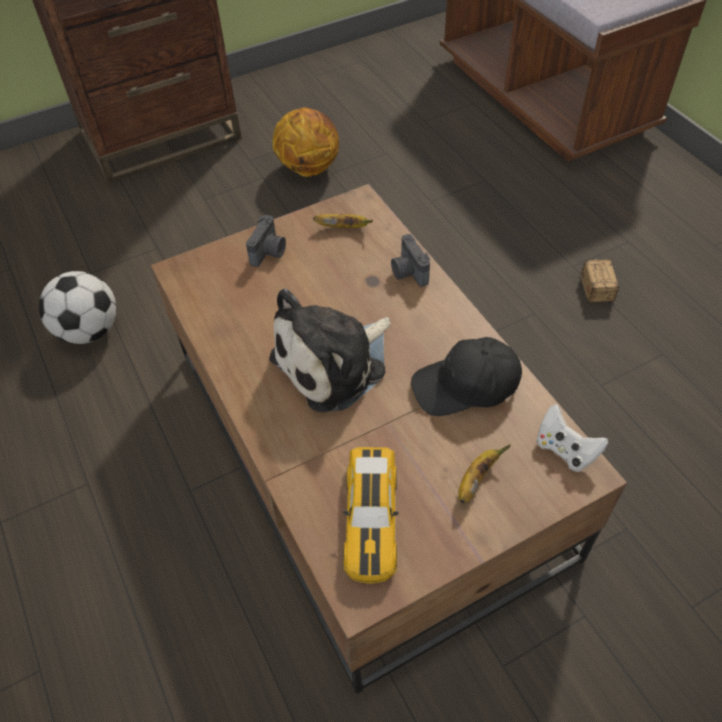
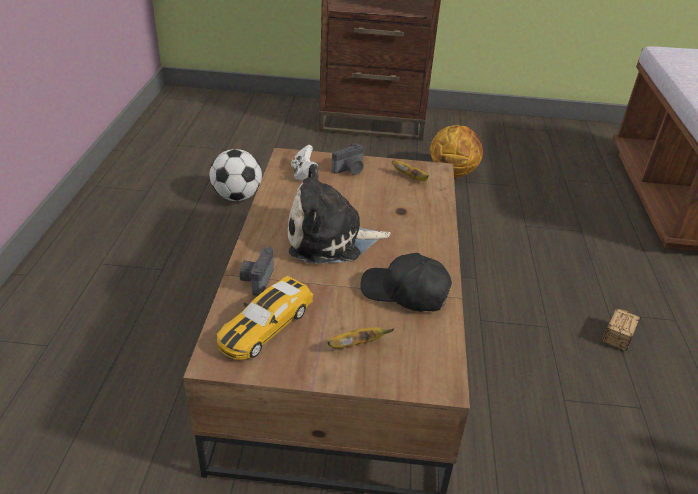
camera: 30 degrees right, 15 degrees down
(408, 272) = (430, 217): camera -> camera (256, 280)
(565, 450) = (440, 363): white game controller -> white game controller (303, 173)

